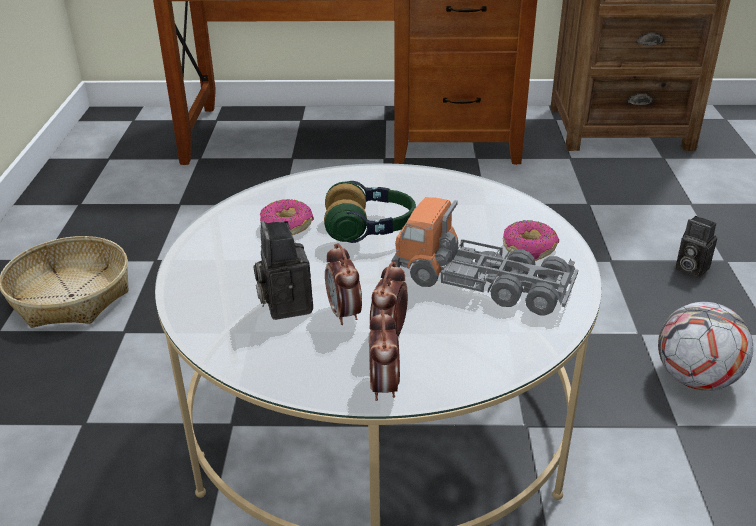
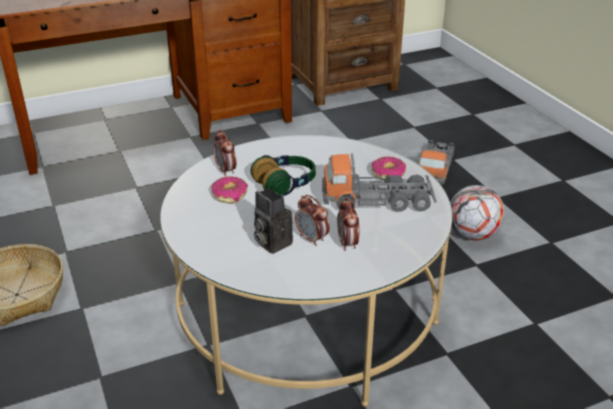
camera: 25 degrees left, 0 degrees up
(384, 387) = (368, 272): alarm clock -> alarm clock (226, 170)
(689, 268) = (435, 169): camera -> toy truck

